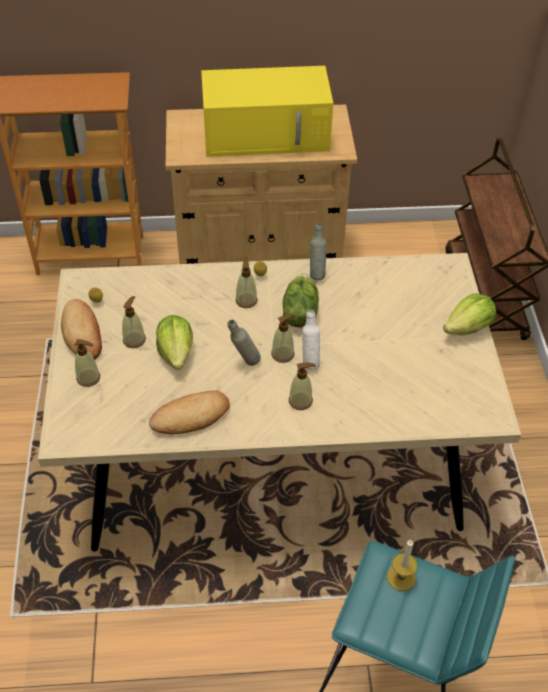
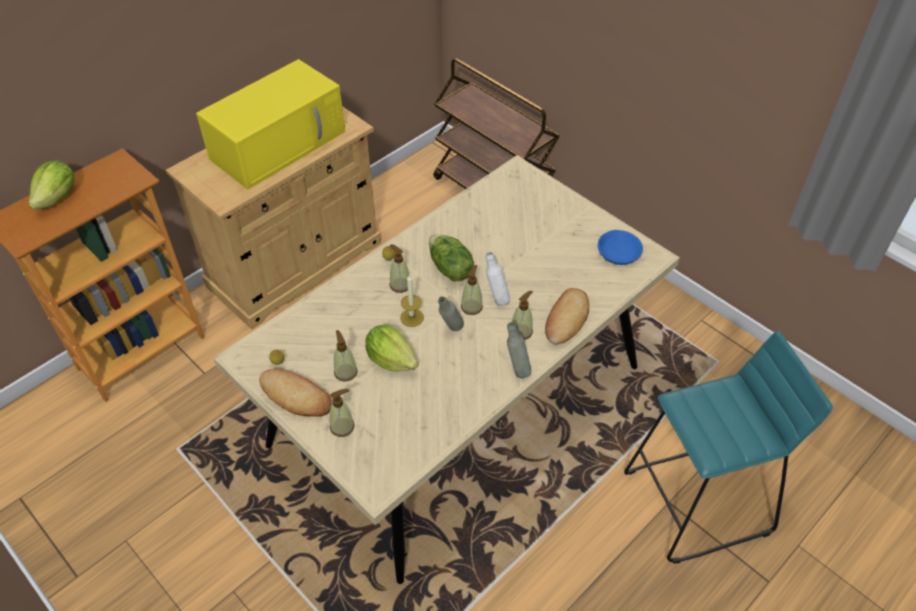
camera: 40 degrees left, 0 degrees up
(190, 416) = (456, 398): bread -> bread (566, 319)
(316, 273) = (430, 232): grey bottle -> grey bottle (517, 370)
(401, 577) = (704, 404): candle -> candle (412, 317)
(464, 392) = (618, 252): none -> blue bowl
(468, 328) = (574, 207): lettuce -> lettuce (58, 198)

